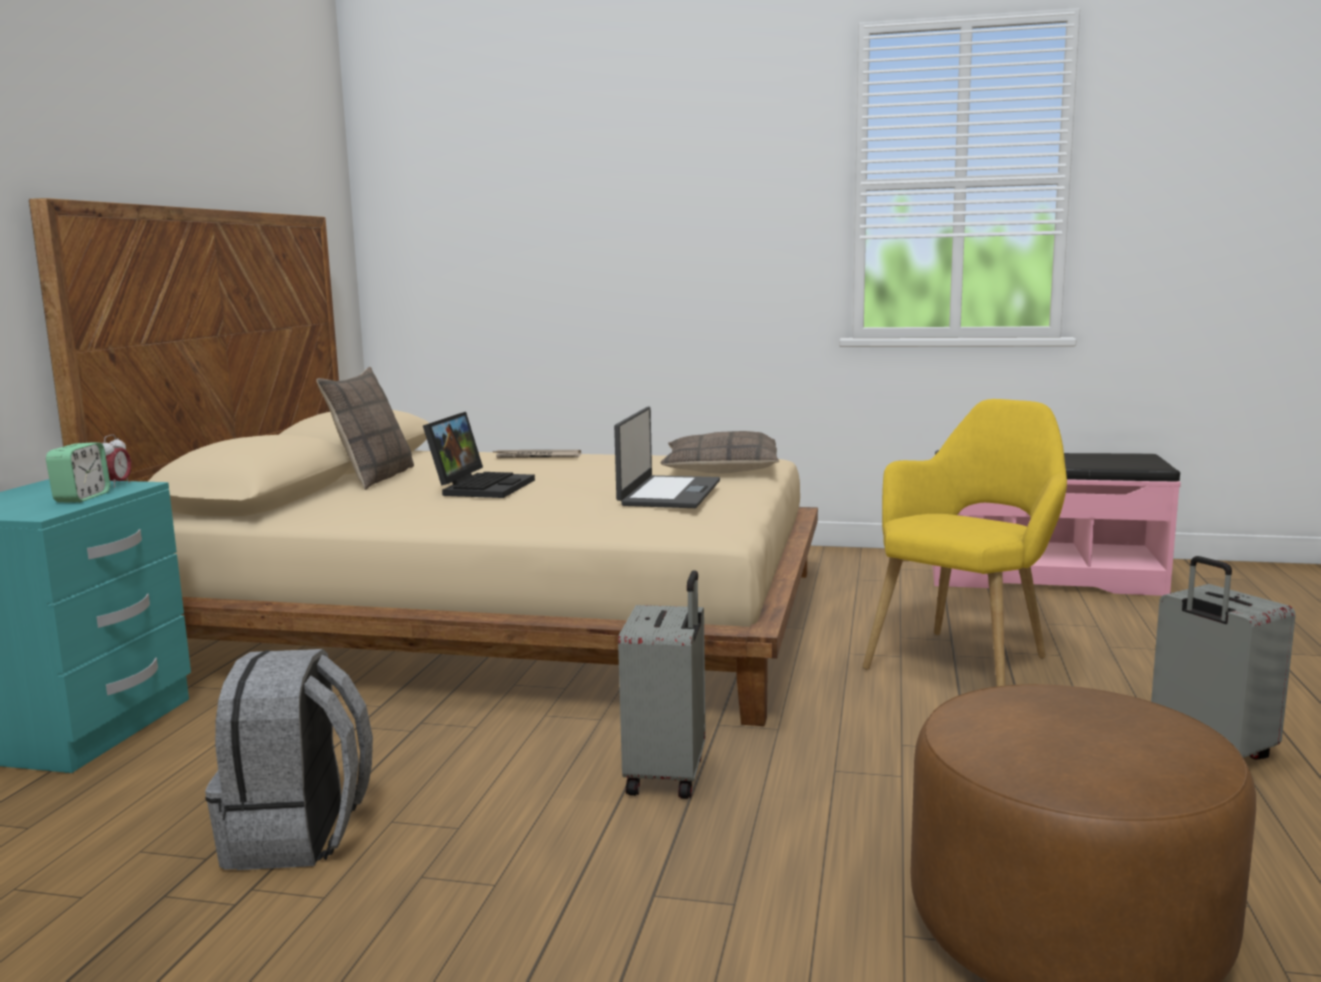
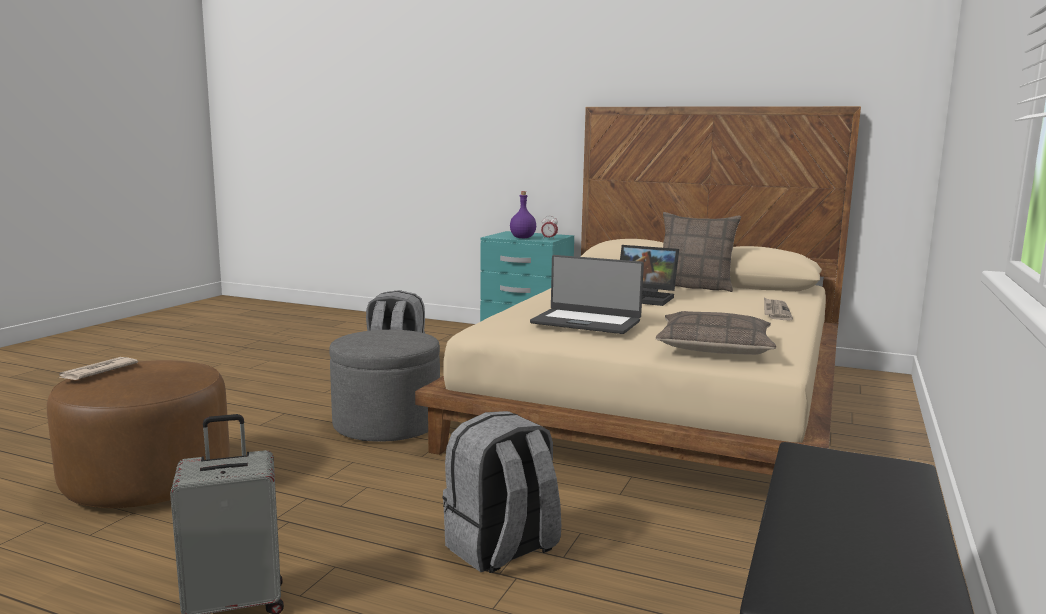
camera: 100 degrees right, 0 degrees up
(82, 497) = (523, 238): alarm clock -> purple bottle
(668, 775) = (386, 424): grey suitcase -> grey ottoman
(967, 661) = (501, 549): yellow armchair -> grey backpack
(1126, 761) = (97, 372): none -> newspaper

